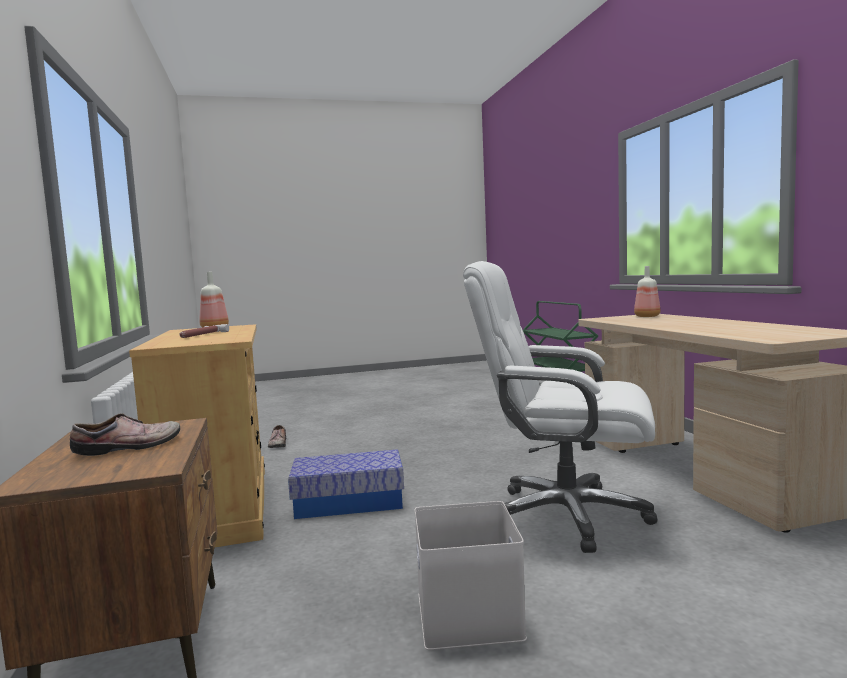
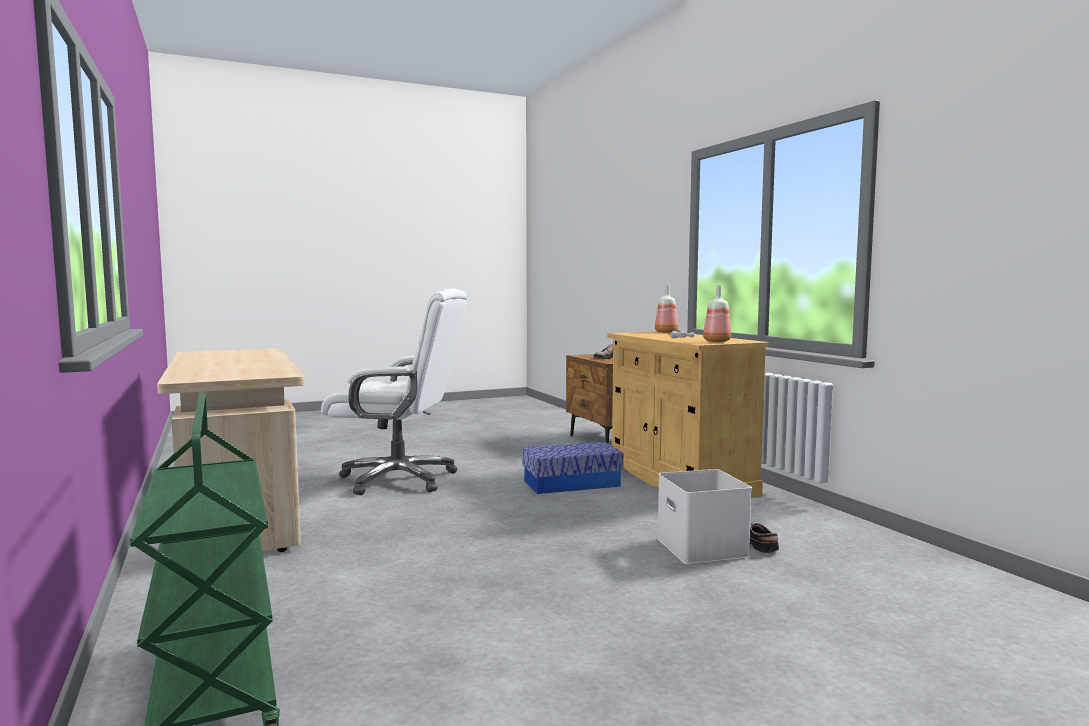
camera: 170 degrees right, 0 degrees up
(466, 614) = (474, 448): white storage box -> white storage box (704, 548)
(647, 316) = (209, 375): bottle -> bottle (665, 332)

